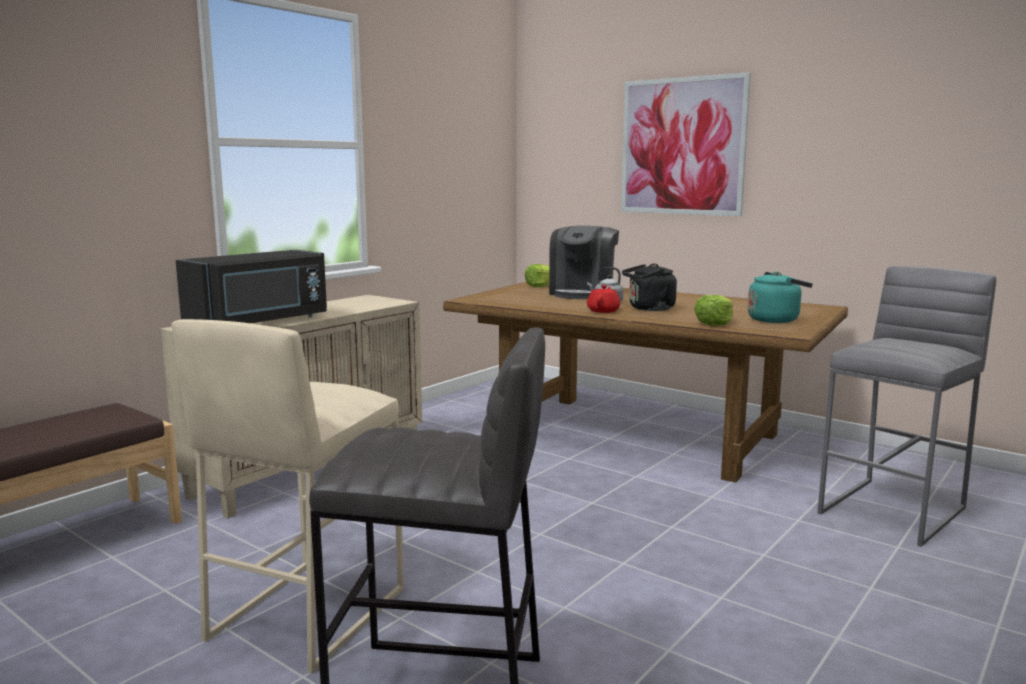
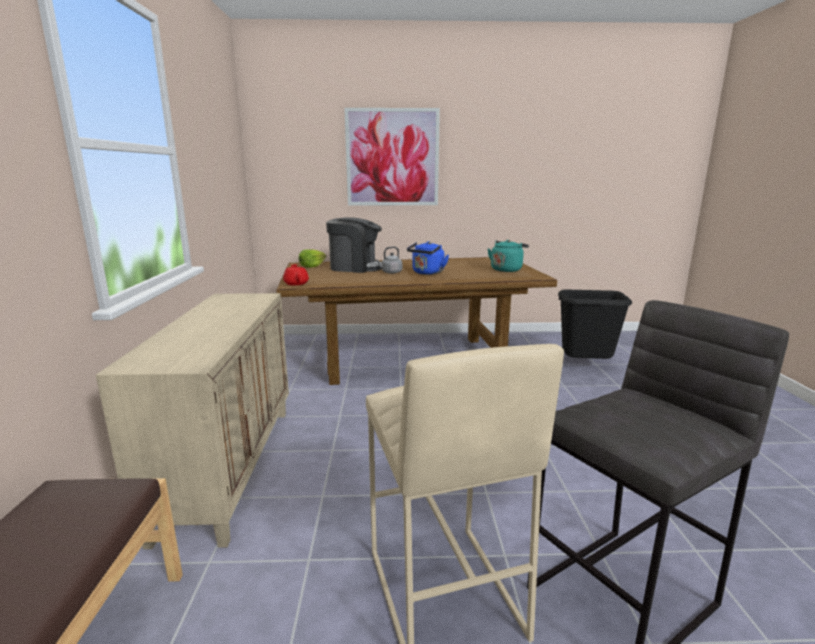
camera: 40 degrees left, 5 degrees up
(260, 322) = (199, 341): black microwave -> none
(583, 293) = (355, 267): coffee machine -> coffee machine turned 60 degrees counterclockwise
(603, 311) = (407, 279): red teapot -> red teapot (296, 283)
(649, 309) = (427, 273): black kettle -> blue kettle
(714, 323) = (489, 277): lettuce -> none
(894, 510) = (586, 366): grey stool -> black trash can

